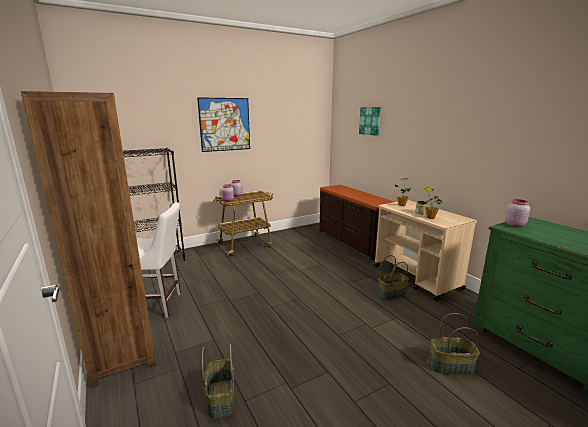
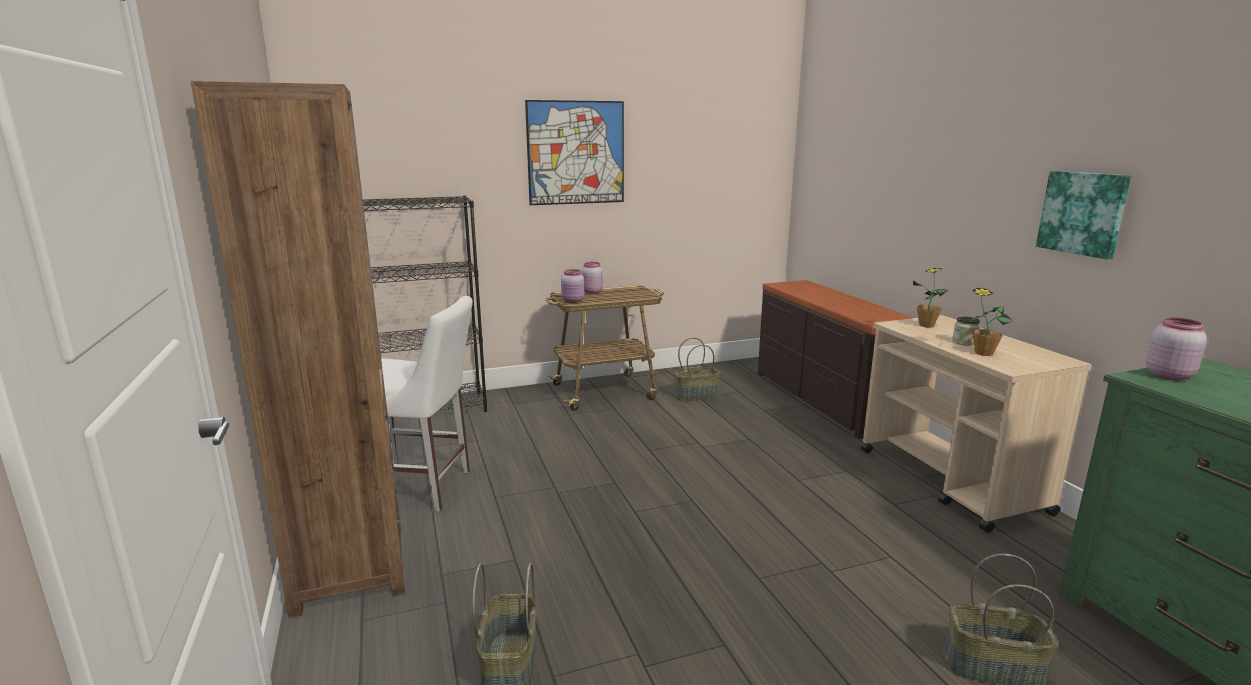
camera: 10 degrees right, 0 degrees up
(370, 121) = (873, 147): picture -> picture (1083, 213)
(392, 293) = (889, 508): basket -> basket (696, 395)

